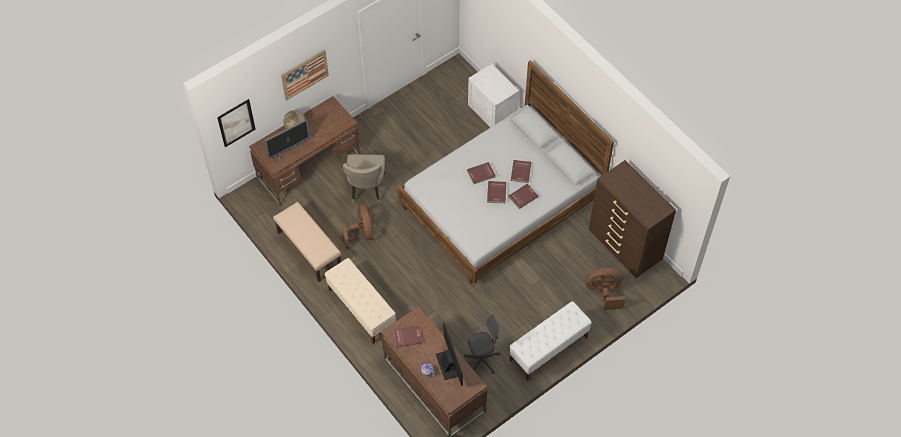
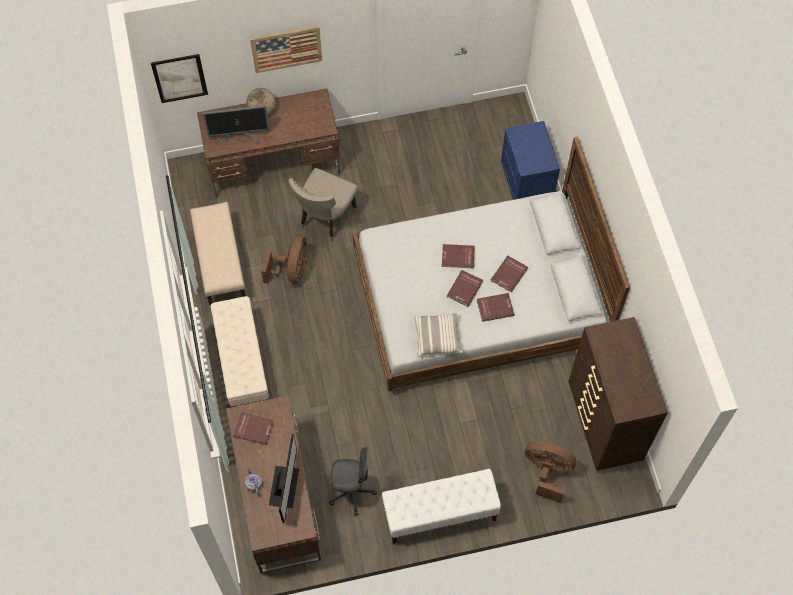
camera: 25 degrees right, 5 degrees up
(493, 112) = (527, 182): white nightstand -> blue nightstand
(495, 231) = (437, 337): none -> pillow

